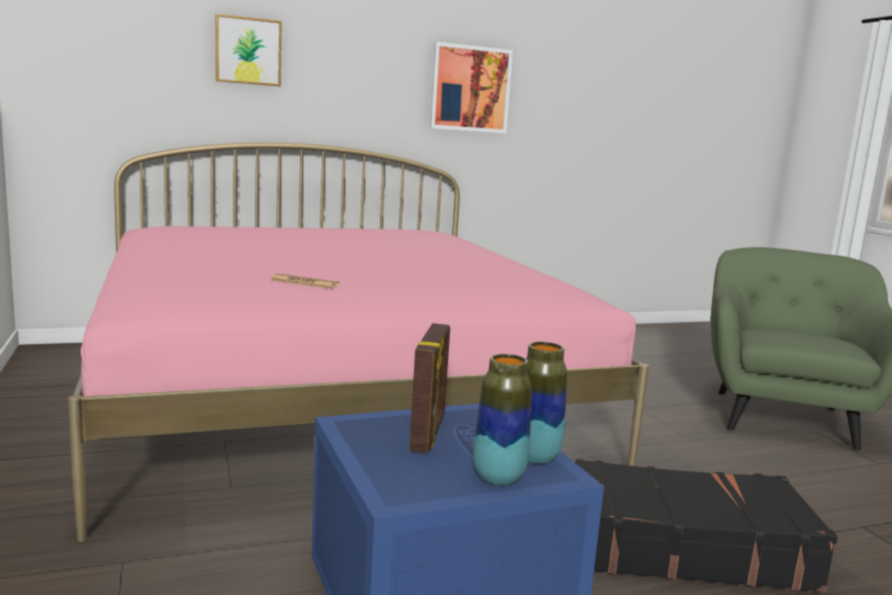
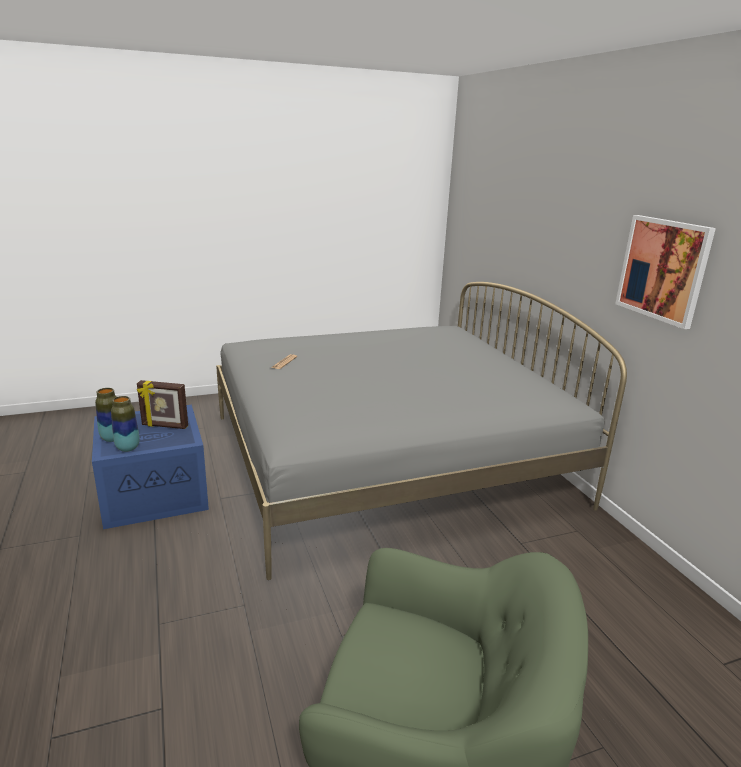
camera: 90 degrees right, 10 degrees up
(248, 51) = (523, 218): picture -> none
(332, 397) = (387, 458): pink bed -> grey bed
(686, 547) = (167, 583): black suitcase -> none

